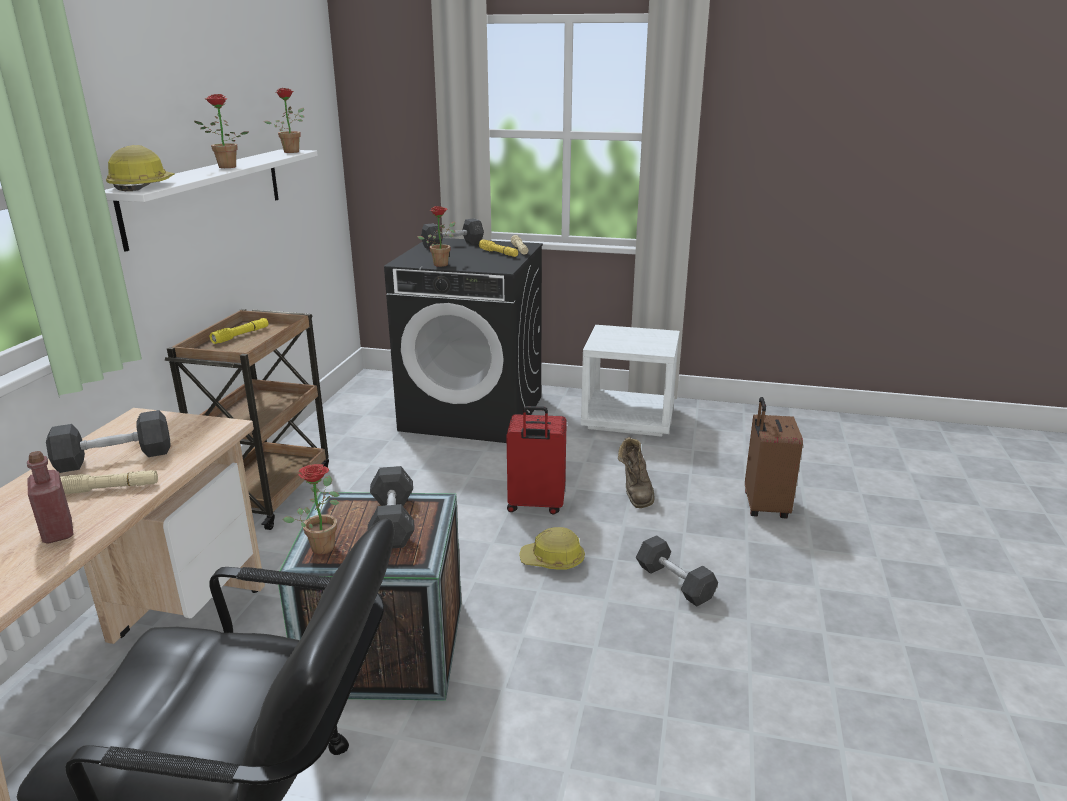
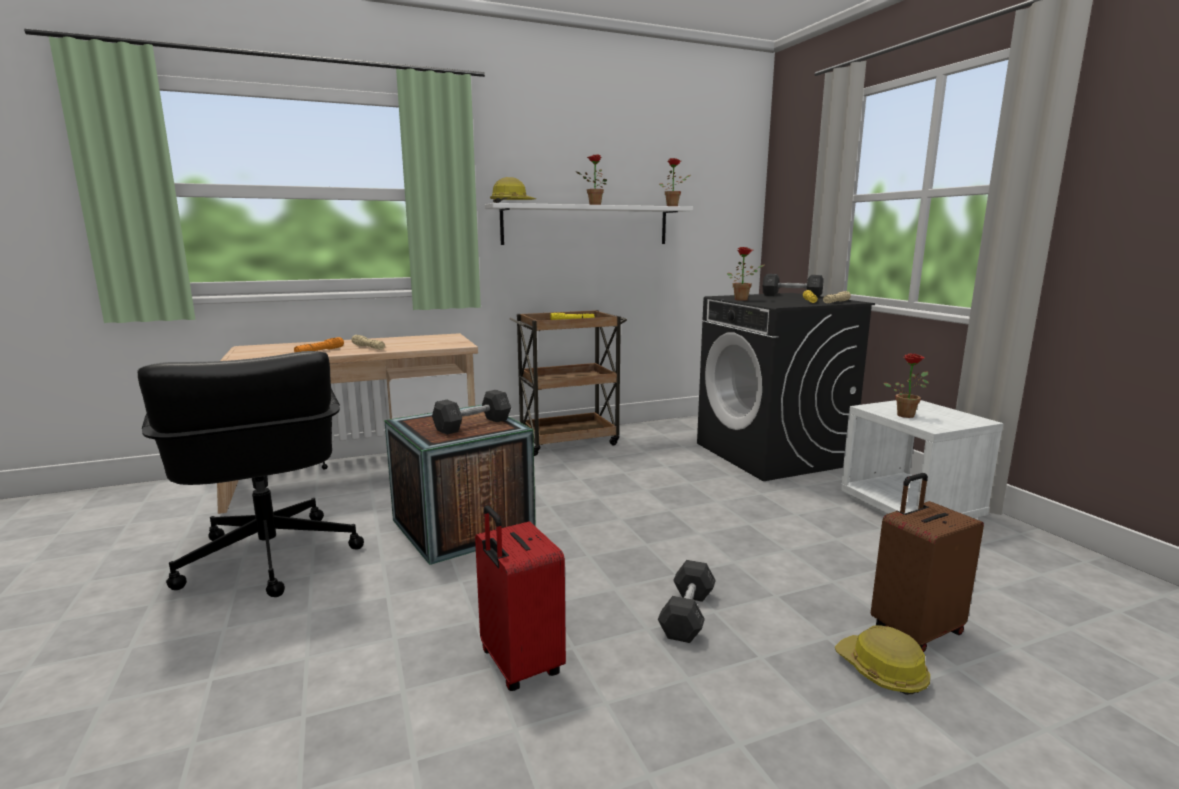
camera: 55 degrees right, 10 degrees down
(58, 532) = (319, 351): red bottle -> orange flashlight
(114, 458) = (401, 342): grey dumbbell -> none
(323, 545) = (426, 419): potted plant -> potted plant (906, 415)
(535, 505) = (695, 517): red suitcase -> red suitcase (518, 665)
(553, 560) = (634, 548): hard hat -> hard hat (881, 671)
(635, 493) = (794, 551): brown boot -> none

